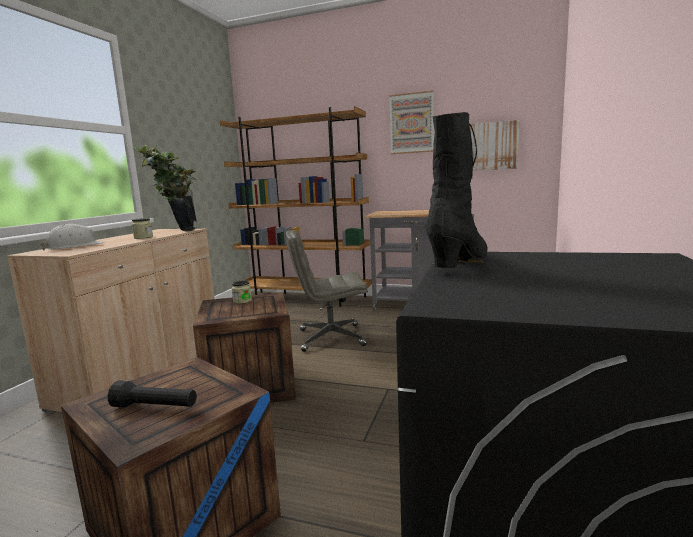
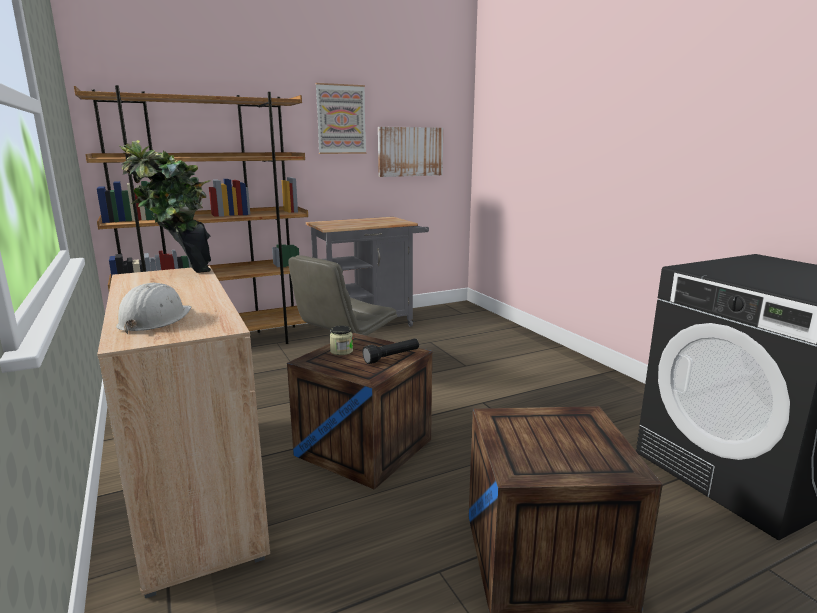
camera: 45 degrees left, 5 degrees up
(143, 237) = (191, 290): jar -> none
(155, 407) = (570, 449): black flashlight -> black flashlight (392, 357)
(461, 264) = (720, 274): black boot -> none

